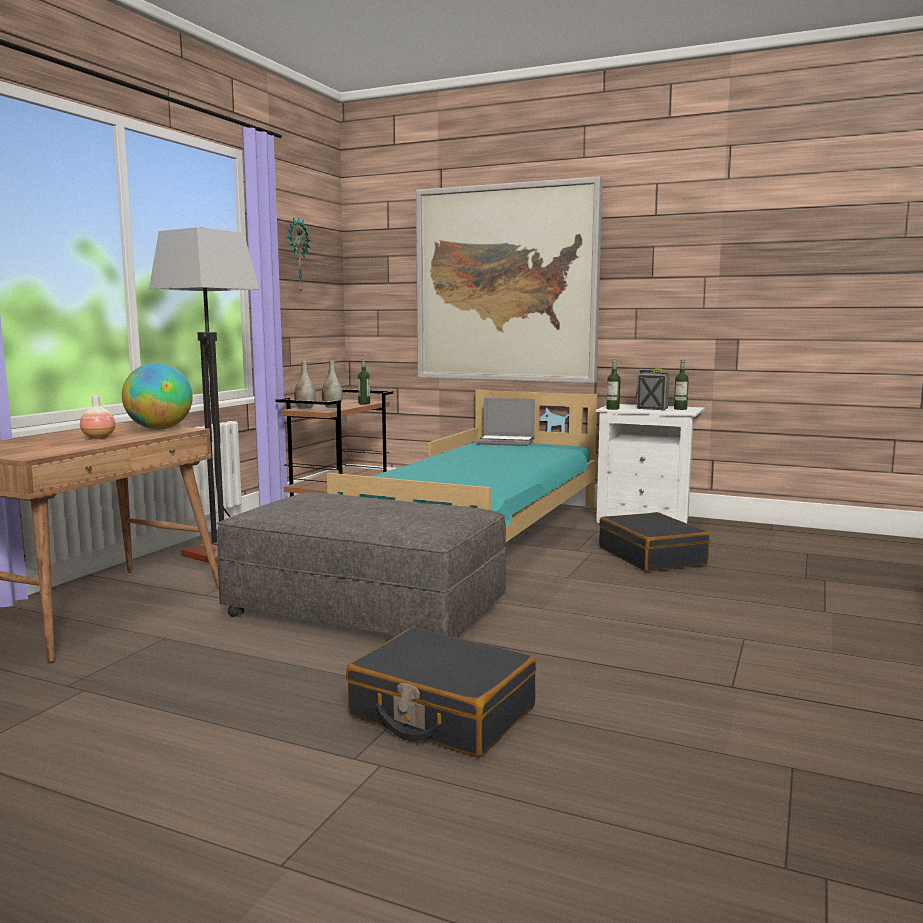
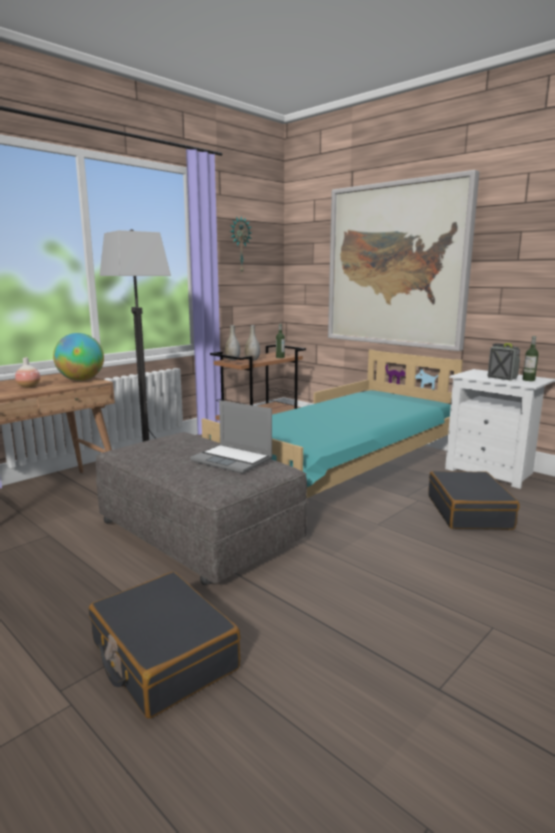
camera: 20 degrees right, 5 degrees up
(506, 442) = (384, 394): laptop -> laptop (233, 460)
(612, 409) = (465, 376): bottle -> none

